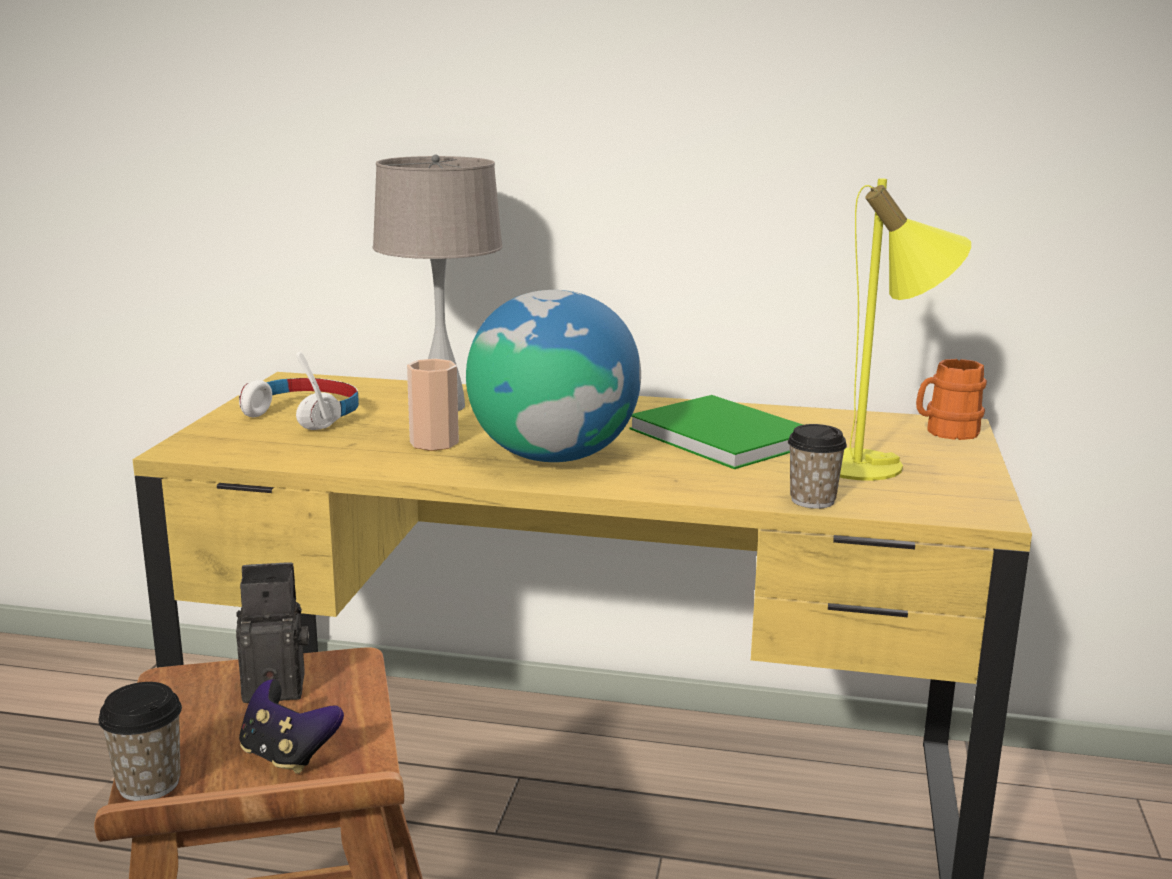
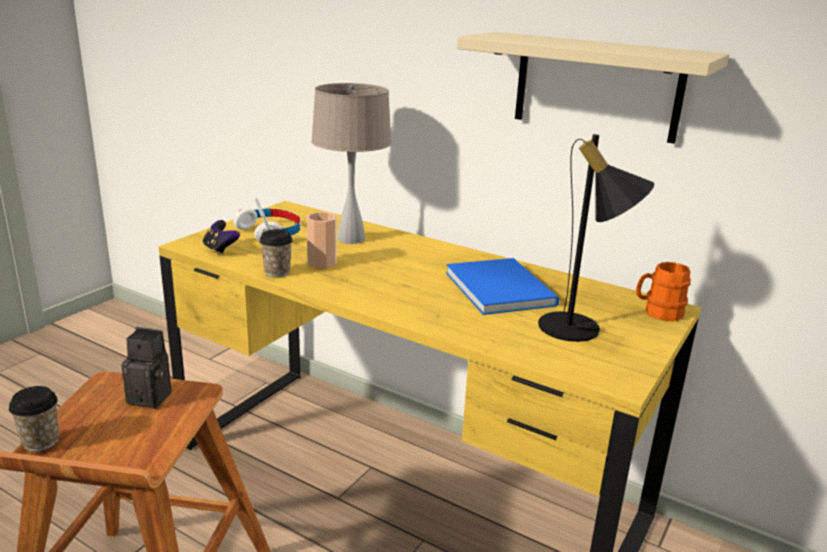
camera: 20 degrees right, 5 degrees up
(287, 756) = (120, 442): game controller -> game controller (220, 250)
(553, 456) = (380, 284): globe -> none
(722, 434) = (500, 287): green book -> blue book
(808, 128) = (597, 87): none -> beige shelf
(812, 500) = (511, 348): cup -> cup (277, 272)
(876, 466) = (580, 330): yellow table lamp -> black table lamp

